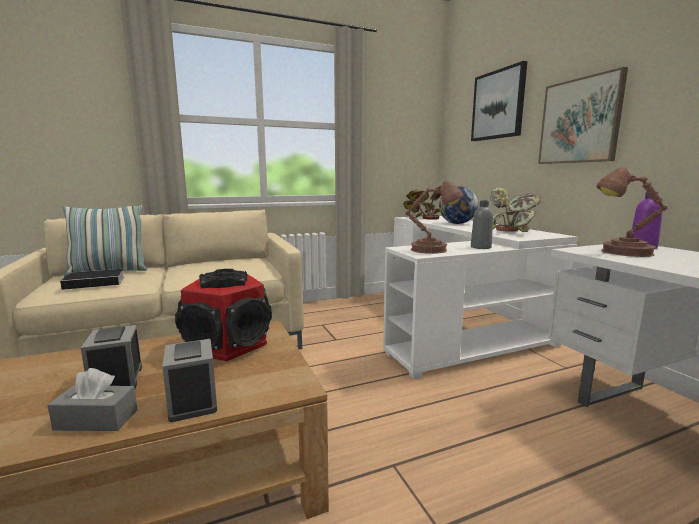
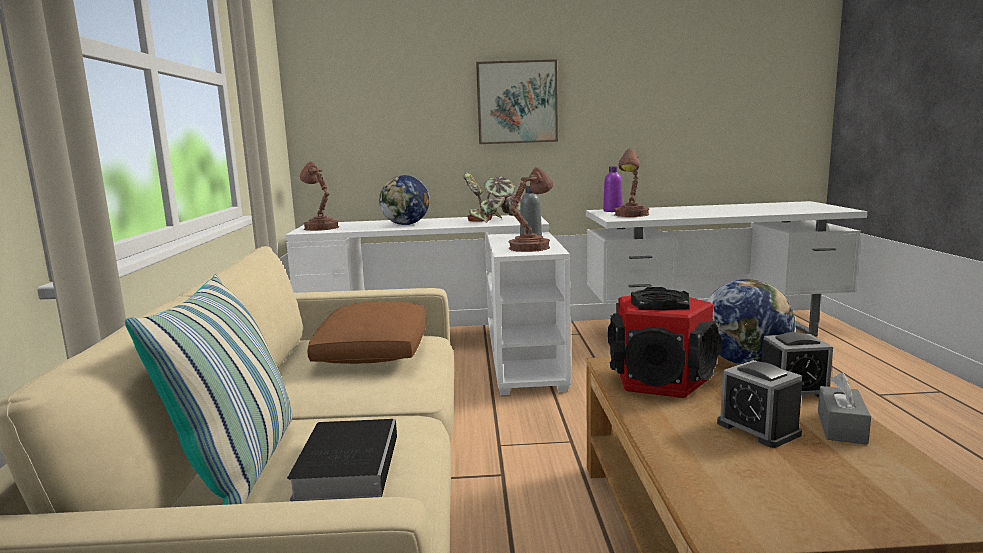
camera: 70 degrees left, 0 degrees up
(117, 380) = (758, 429): alarm clock -> alarm clock turned 60 degrees clockwise
(237, 268) = (373, 351): none -> brown pillow
(276, 378) = (745, 362): none -> globe
(422, 217) = (320, 227): potted plant -> brown table lamp
(498, 105) = (401, 70): picture -> none

